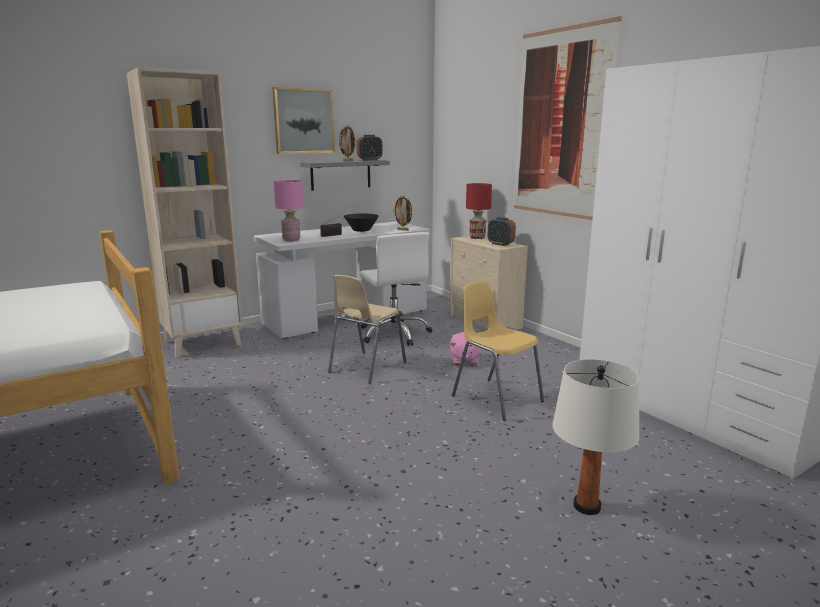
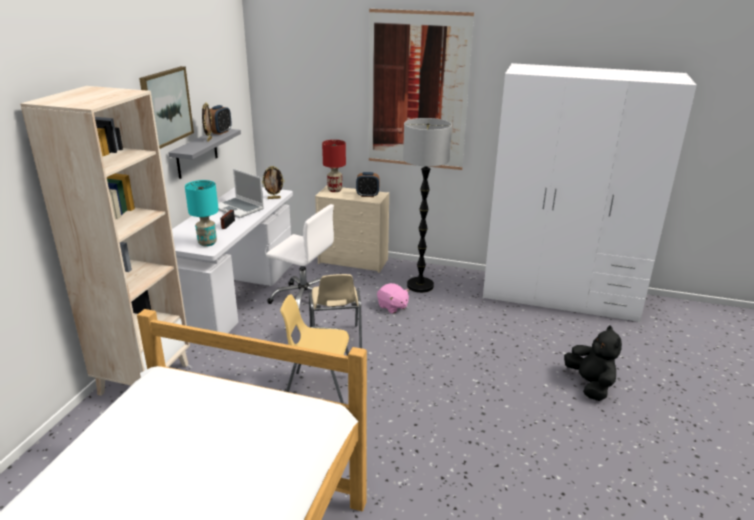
camera: 40 degrees left, 10 degrees up
(291, 240) = (207, 243): pink table lamp -> turquoise table lamp
(361, 230) = (239, 209): black bowl -> laptop
(496, 398) = (456, 332): yellow chair -> yellow chair (319, 390)
(522, 354) = (420, 286): none -> floor lamp
(587, 506) = (590, 385): white table lamp -> black plush toy

